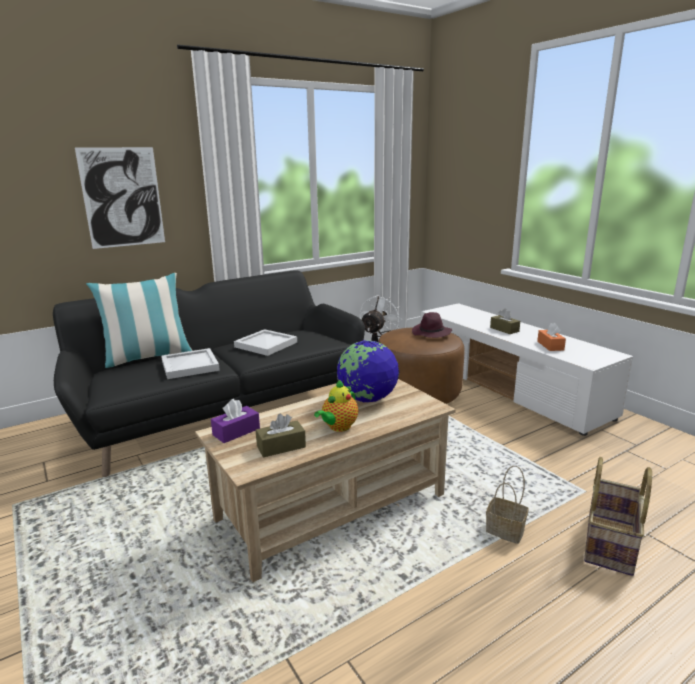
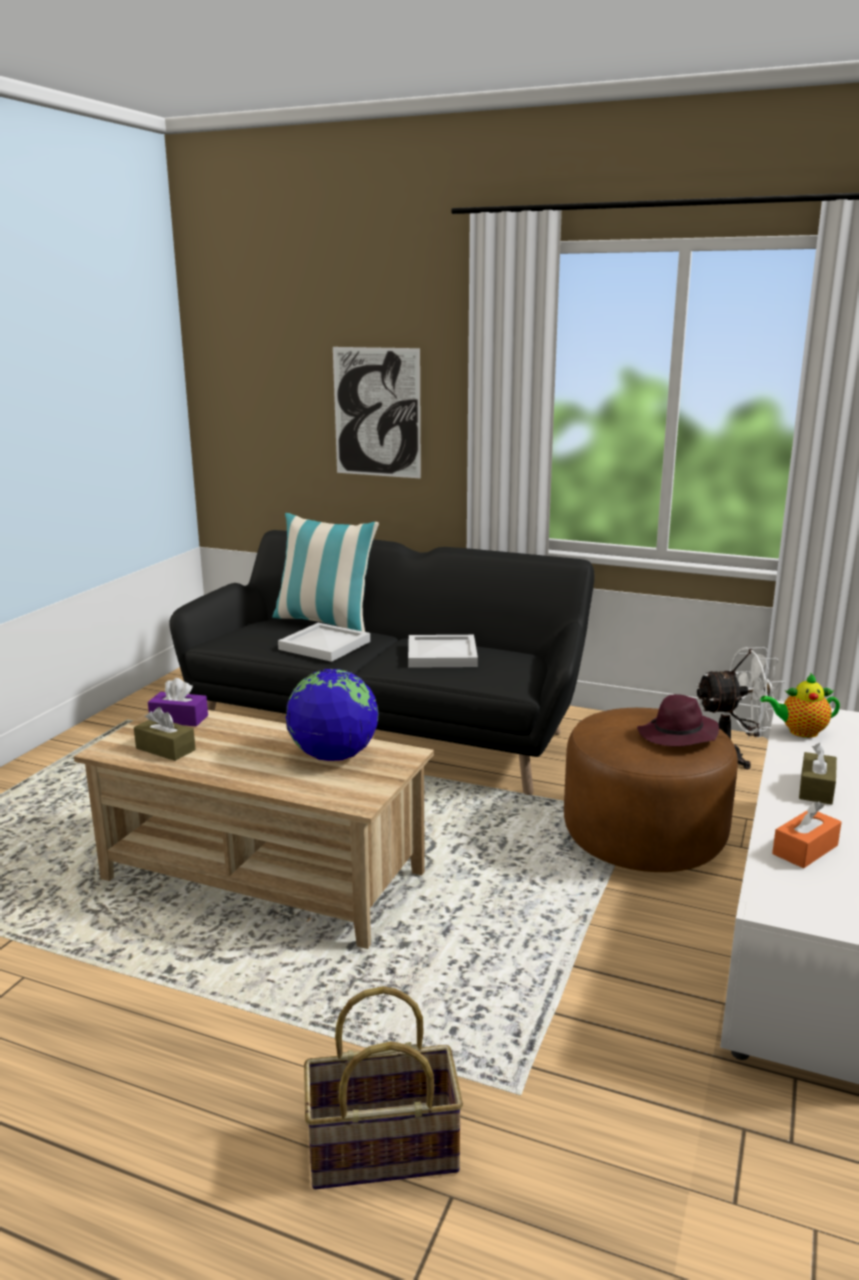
camera: 55 degrees right, 0 degrees up
(338, 427) = (238, 763): teapot -> teapot (800, 732)
(506, 530) = (329, 1030): basket -> none

